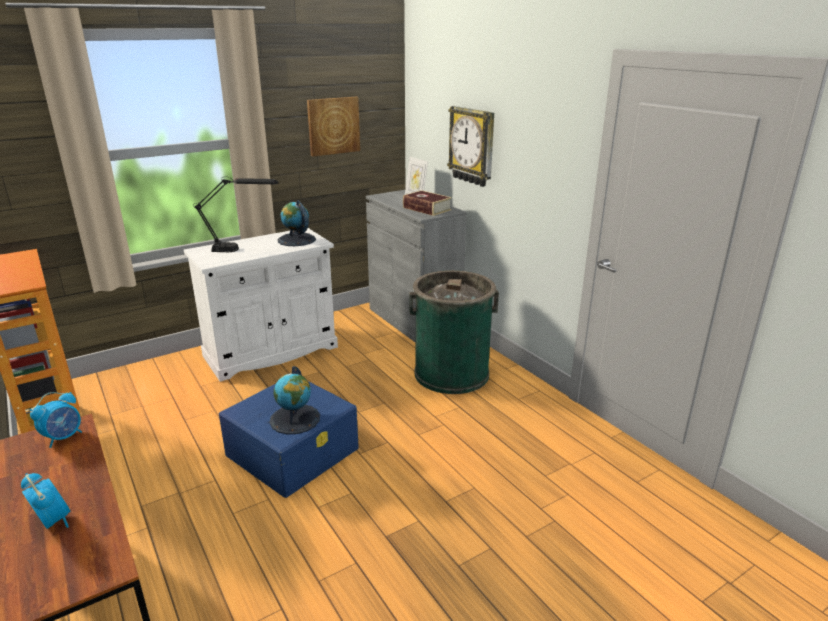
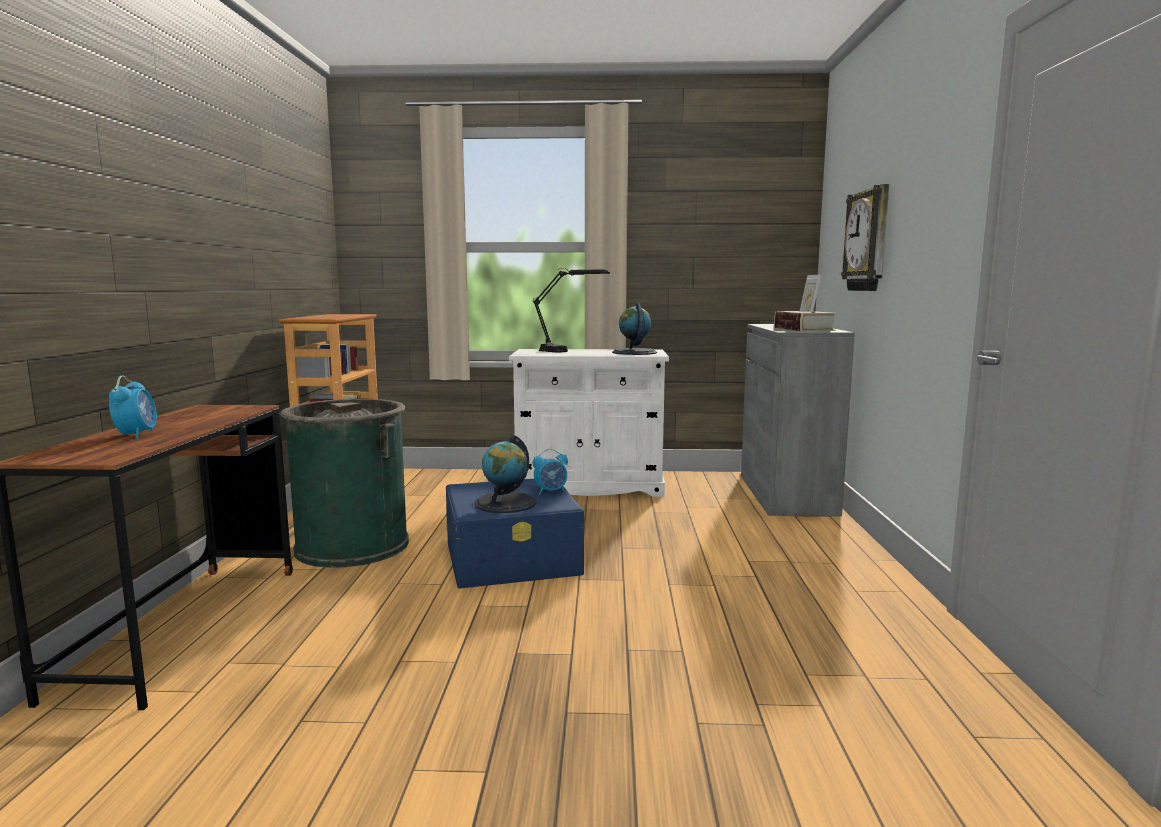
camera: 35 degrees right, 15 degrees down
(64, 437) = (236, 409): alarm clock -> alarm clock (551, 492)
(333, 126) = (717, 238): picture -> none
(451, 373) = (782, 545): green trash can -> green trash can (352, 546)

